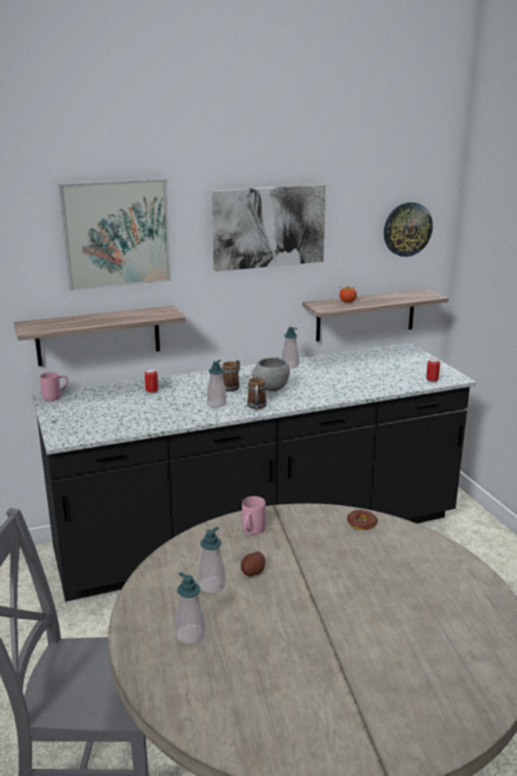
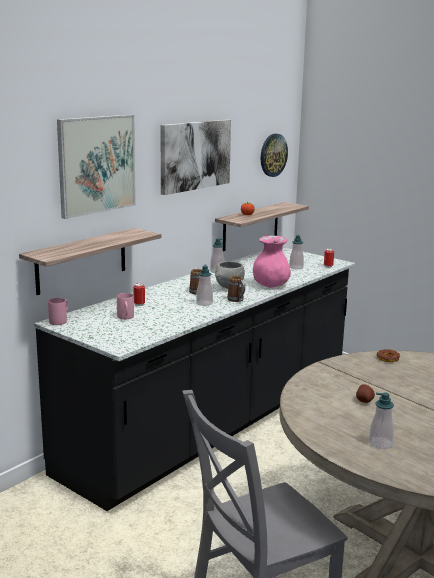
camera: 30 degrees left, 5 degrees down
(212, 586) = (351, 414): soap dispenser -> soap dispenser (296, 267)
(251, 531) = (328, 379): pink mug -> pink mug (125, 318)
(322, 395) = (271, 285): none -> pink vase

